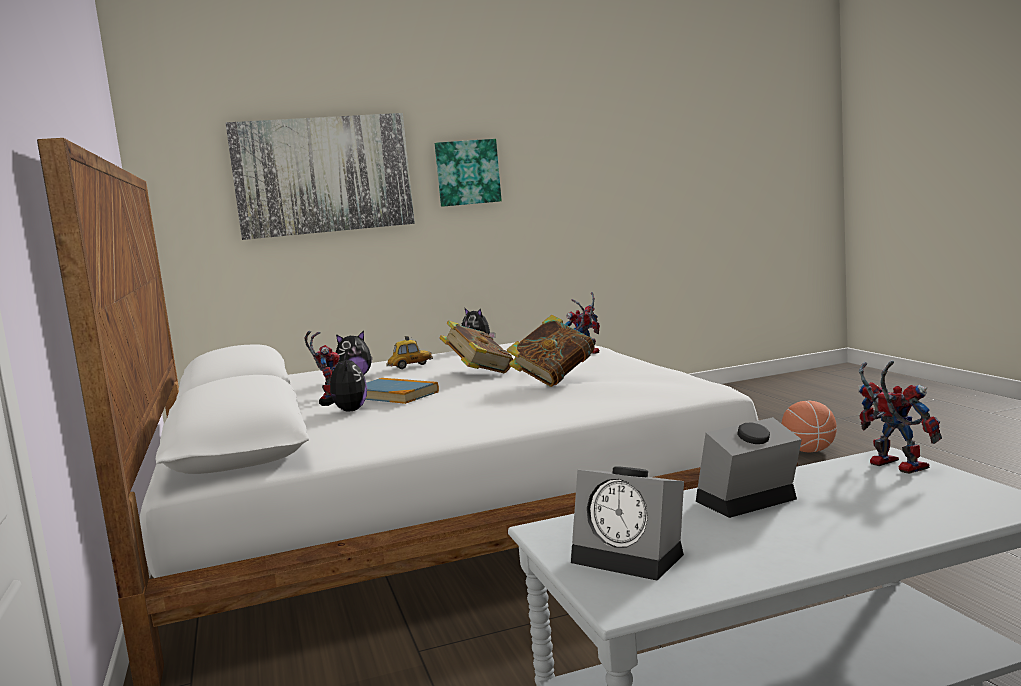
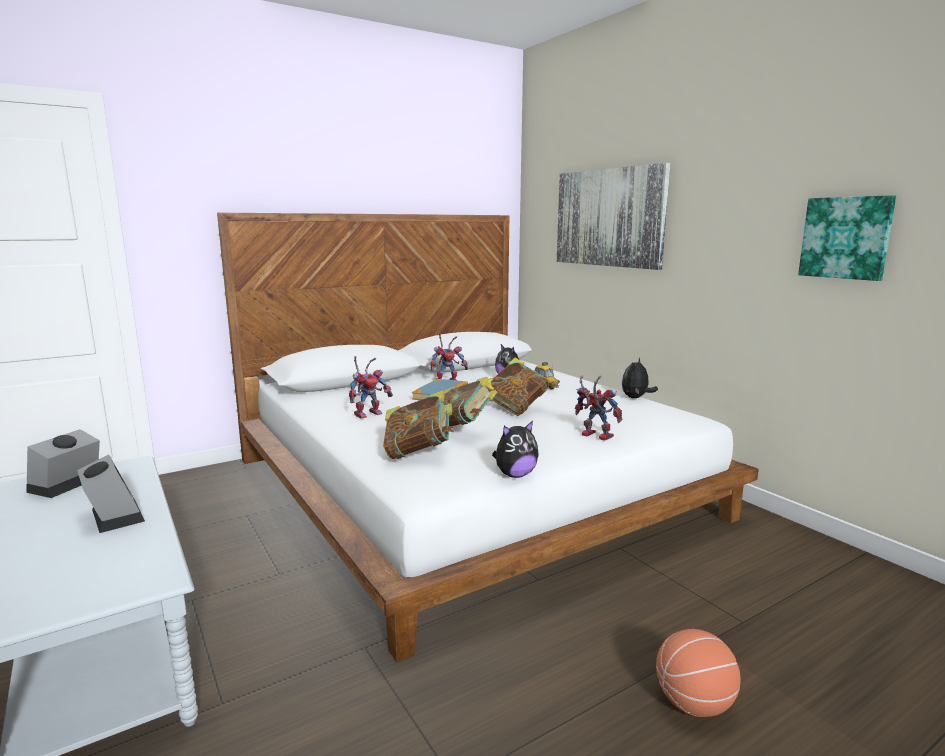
camera: 75 degrees right, 5 degrees up
(348, 411) = (405, 390): plush toy -> plush toy (515, 475)
(467, 172) = (716, 225): picture -> picture (846, 238)
(617, 388) = (419, 452): none -> book
(891, 465) = (132, 578): toy robot -> toy robot (369, 413)

